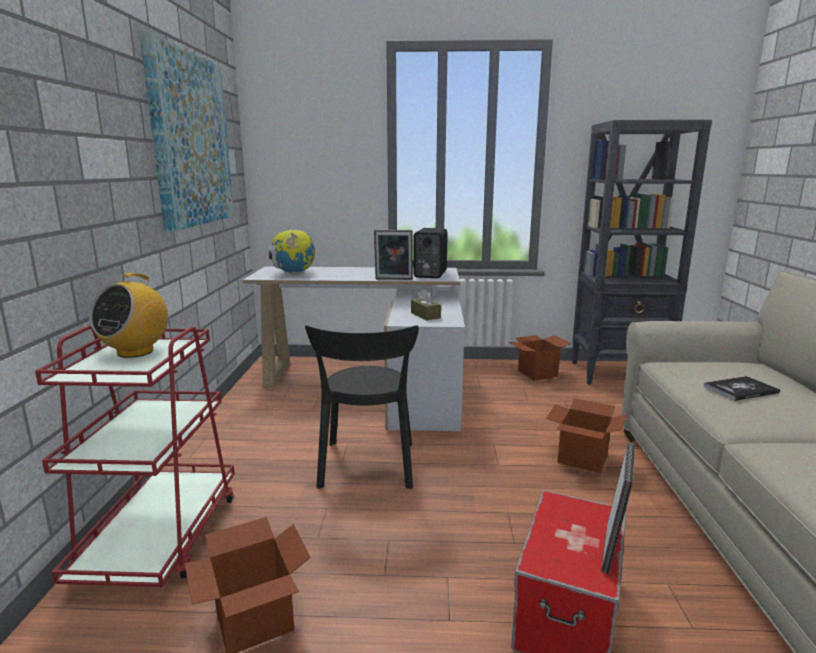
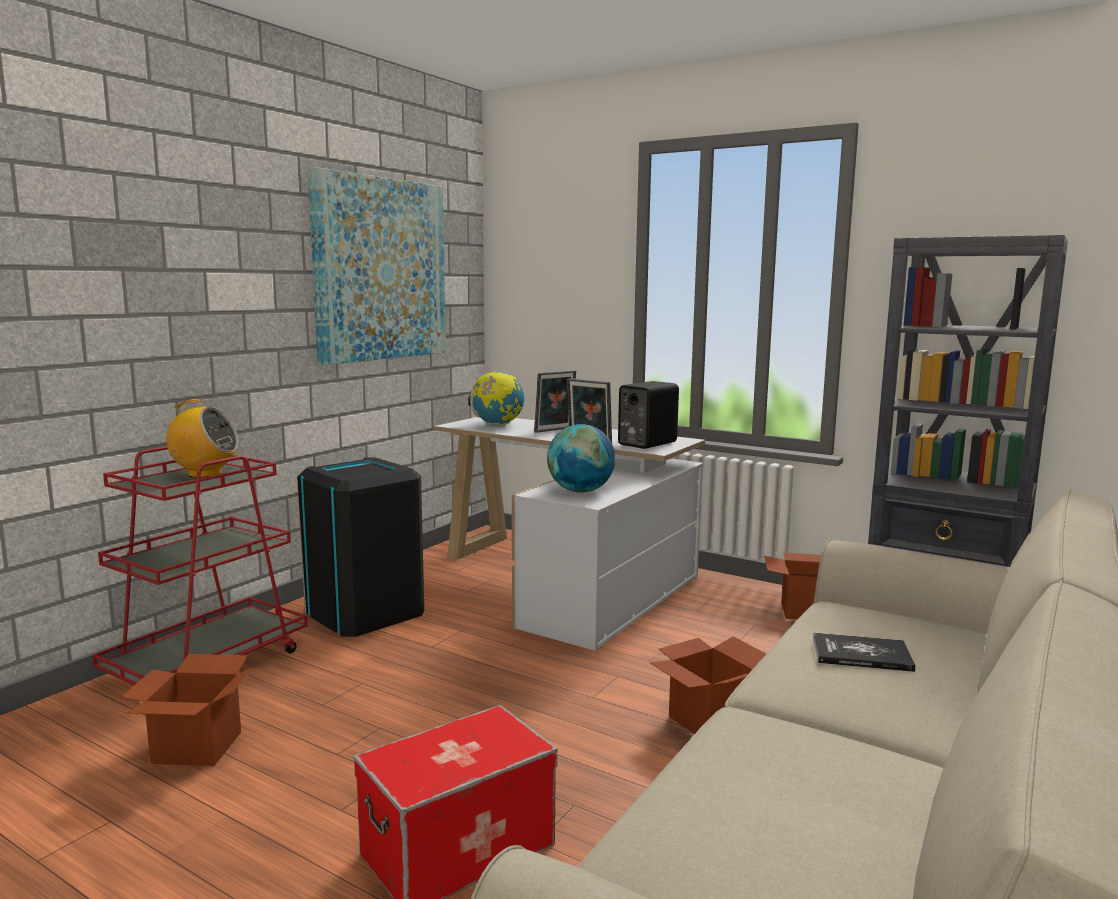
camera: 30 degrees right, 5 degrees down
(136, 352) = (204, 474): radio -> radio turned 135 degrees counterclockwise
(251, 448) = (364, 612): none -> black trash can
(367, 467) = (447, 659): black chair -> none
(425, 315) = (580, 491): brown tissue box -> globe
(613, 549) = (472, 774): picture frame -> picture frame (555, 430)

